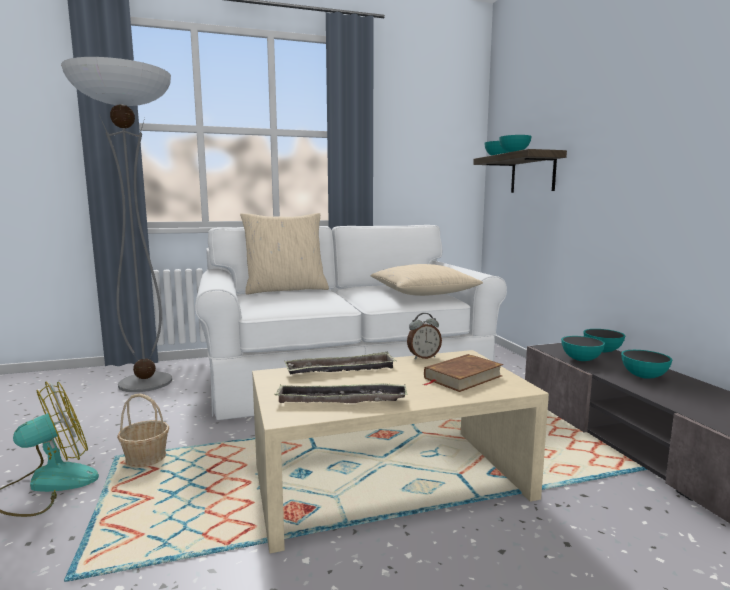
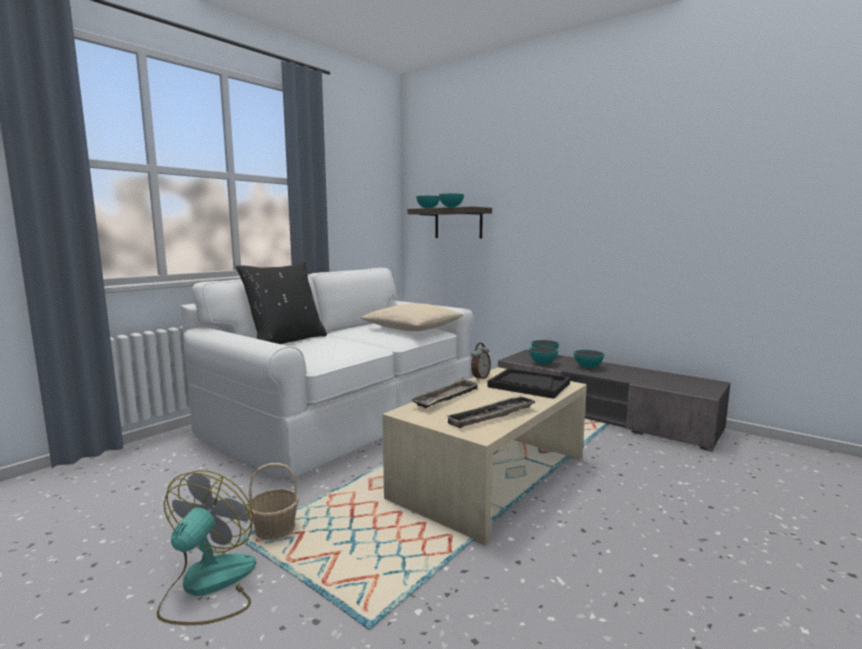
camera: 35 degrees left, 0 degrees up
(145, 382) = (140, 471): floor lamp -> none
(286, 289) = (286, 341): beige pillow -> black pillow
(462, 377) = (528, 385): brown book -> black tray

